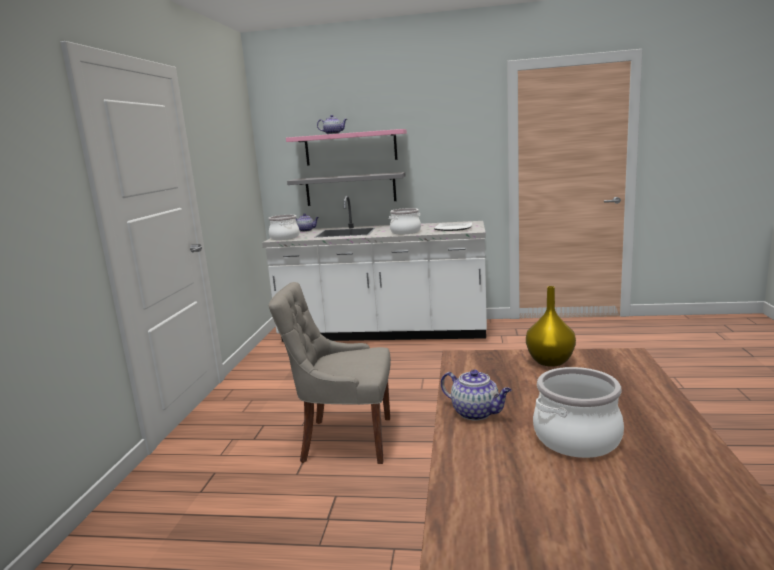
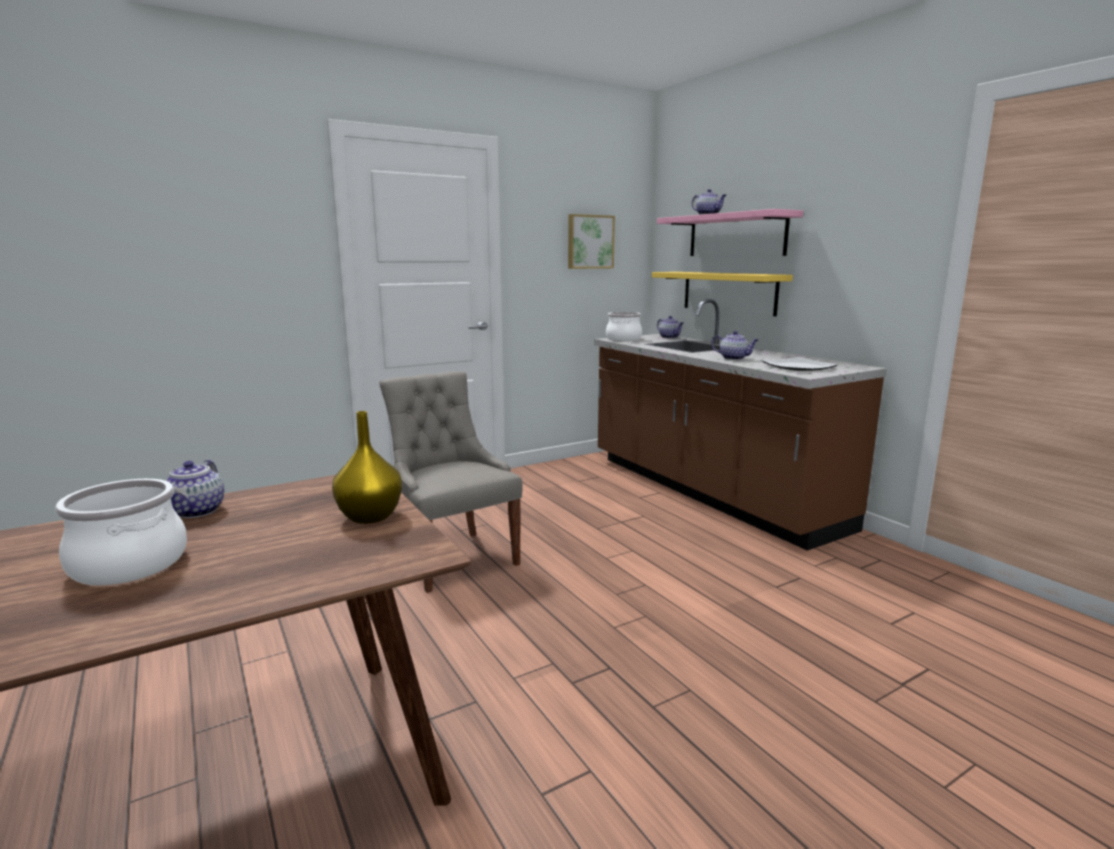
camera: 50 degrees right, 0 degrees up
(232, 160) = (589, 242): none -> picture
(350, 189) = (728, 292): grey shelf -> yellow shelf
(383, 333) = (708, 492): white counter -> brown counter
(405, 232) = (734, 358): cooking pot -> teapot

